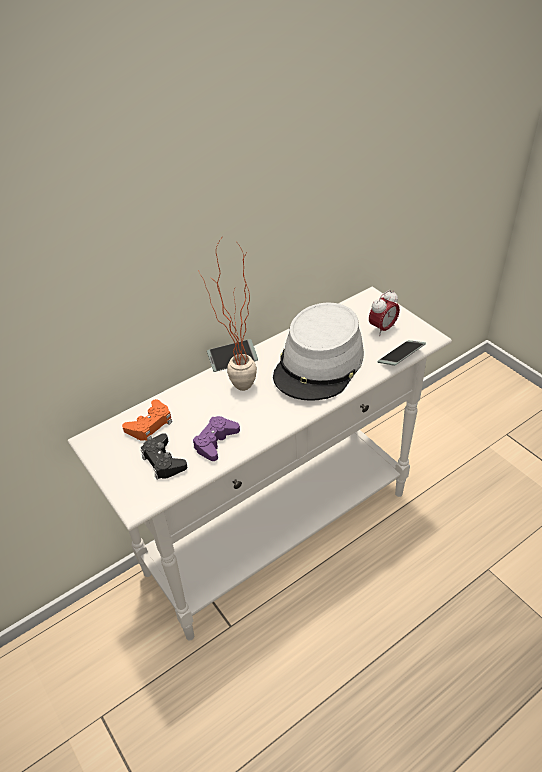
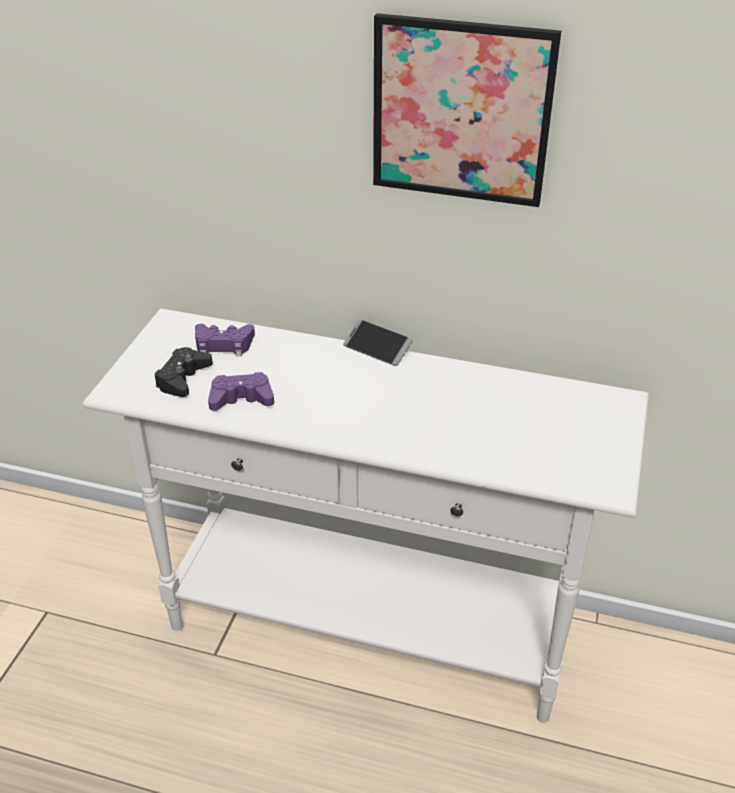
camera: 50 degrees right, 5 degrees down
(150, 425) = (223, 345): orange game controller -> purple game controller
(236, 390) = (331, 375): potted plant -> none
(250, 172) = (461, 111): none -> picture
(319, 364) = (444, 415): grey hat -> none
(382, 329) = (572, 438): alarm clock -> none
(401, 356) = (538, 477): phone -> none

